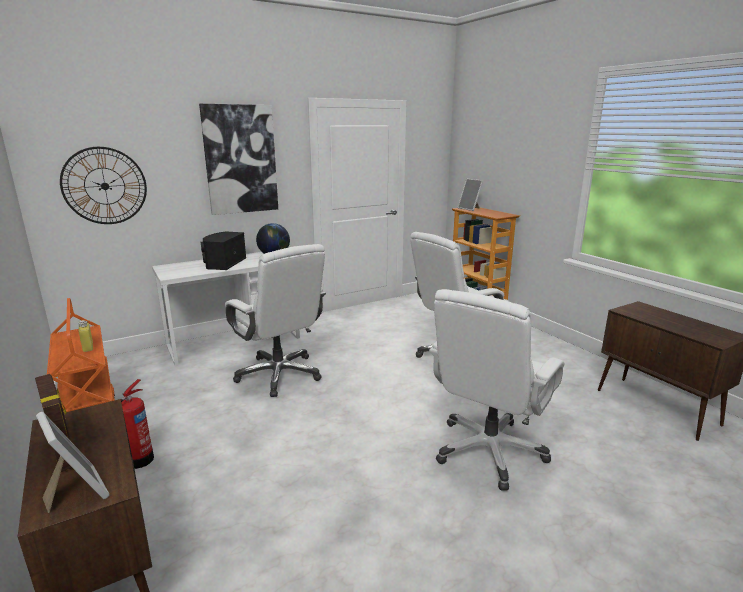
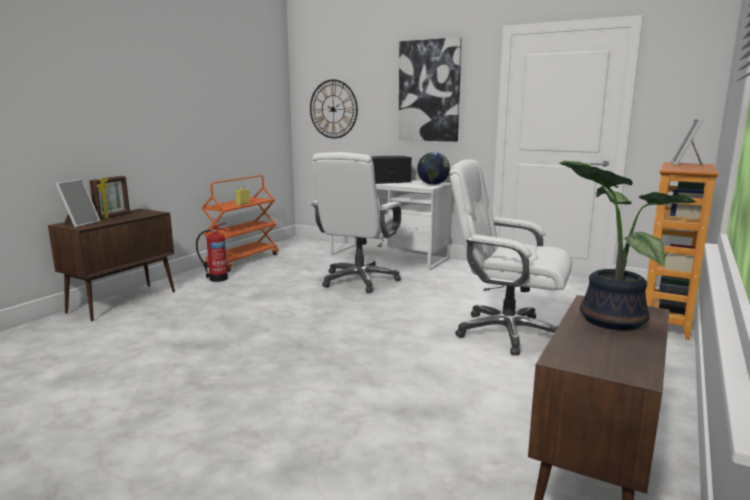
camera: 60 degrees right, 5 degrees down
(489, 451) = (331, 378): white office chair -> none
(654, 316) = (607, 319): none -> potted plant

